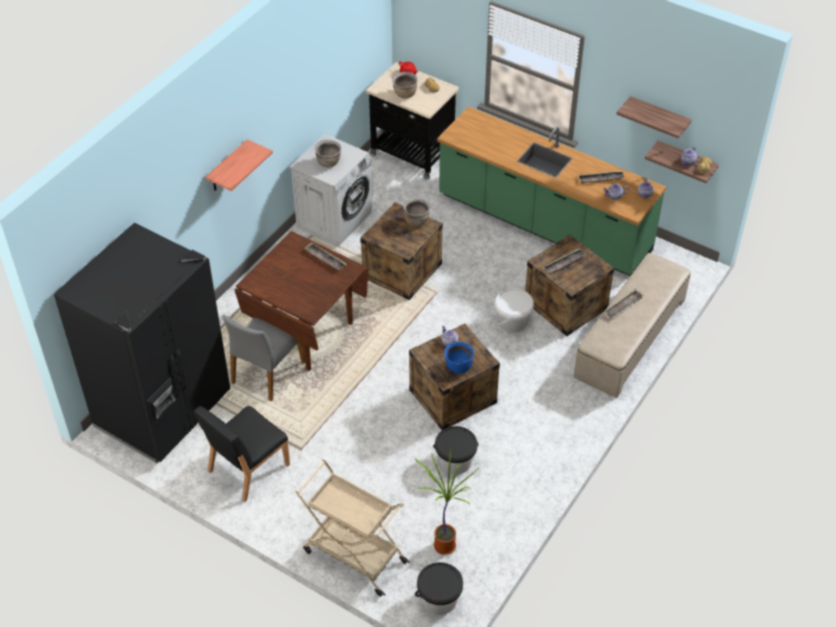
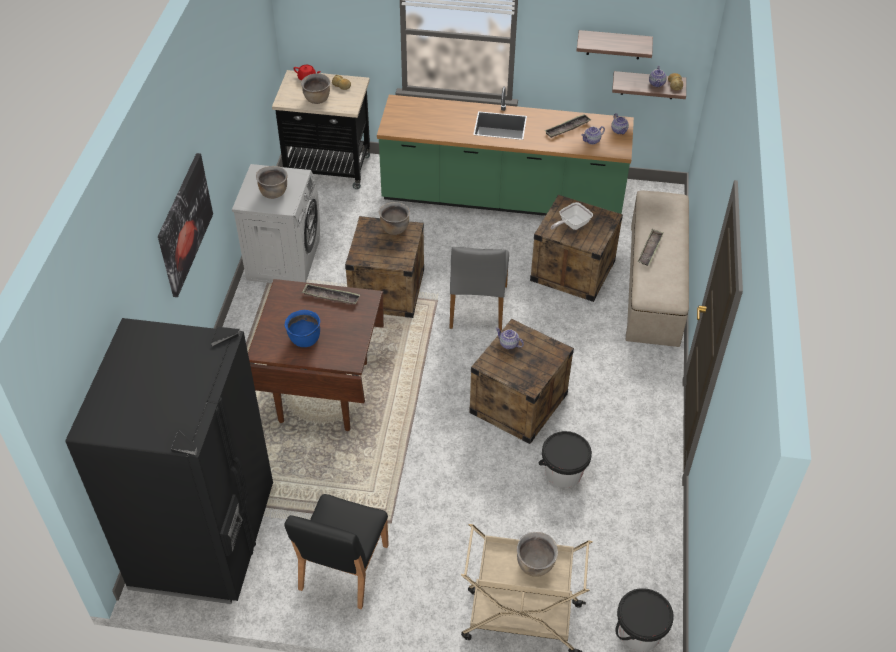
camera: 25 degrees left, 0 degrees up
(227, 167) = (184, 224): shelf -> picture
(267, 373) = (303, 450): grey chair -> grey chair (477, 307)
(358, 508) = (535, 565): none -> brown cooking pot
(443, 545) = (607, 568): potted plant -> none
(458, 366) = (534, 366): blue cooking pot -> blue cooking pot (304, 339)
(512, 321) = (531, 304): white bucket -> none
(564, 263) = (572, 225): tray -> frying pan

